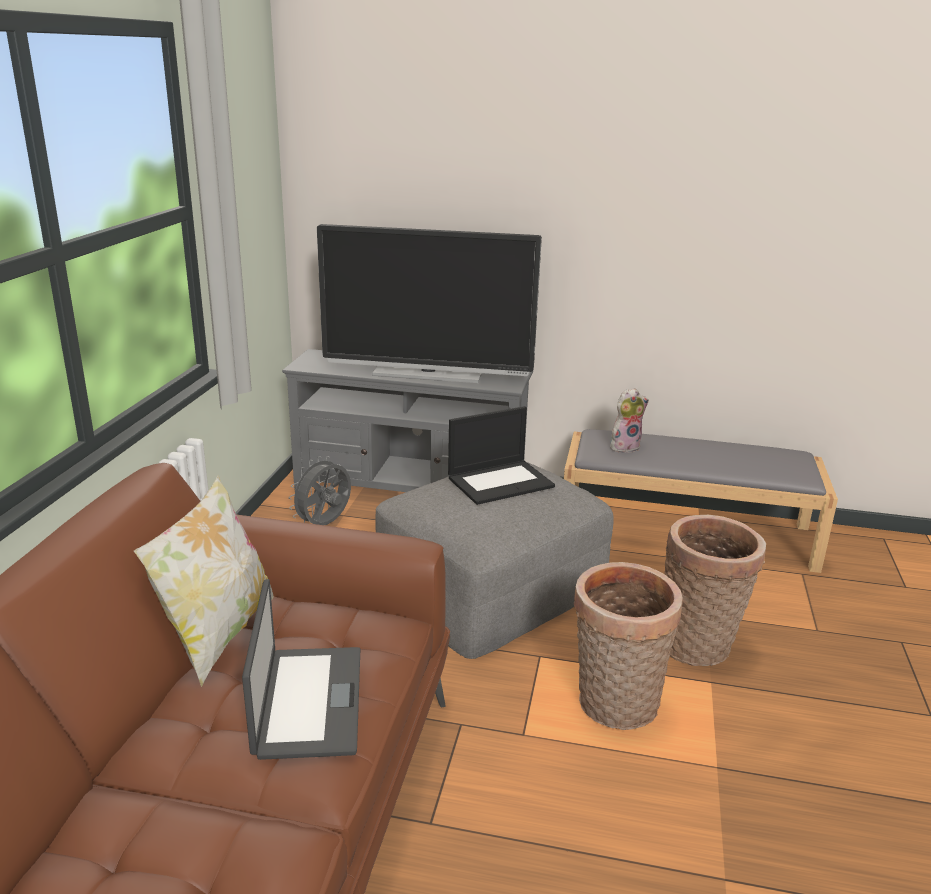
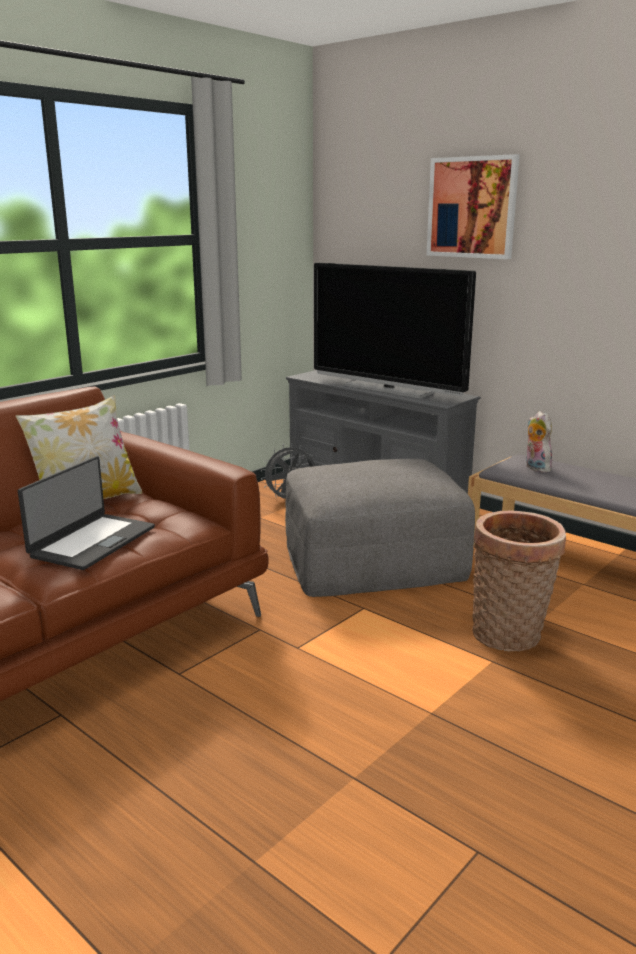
camera: 30 degrees right, 5 degrees down
(501, 481) = (385, 467): laptop -> none
(514, 157) = (472, 207): none -> picture
(615, 707) = (388, 652): basket -> none
(625, 447) = (535, 468): plush toy -> plush toy turned 120 degrees counterclockwise

